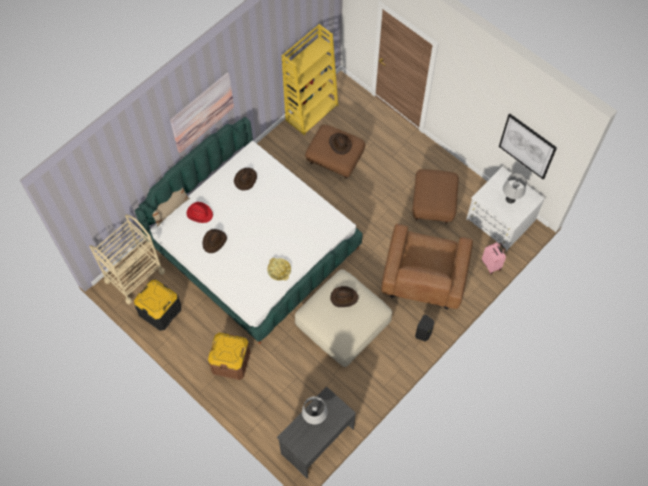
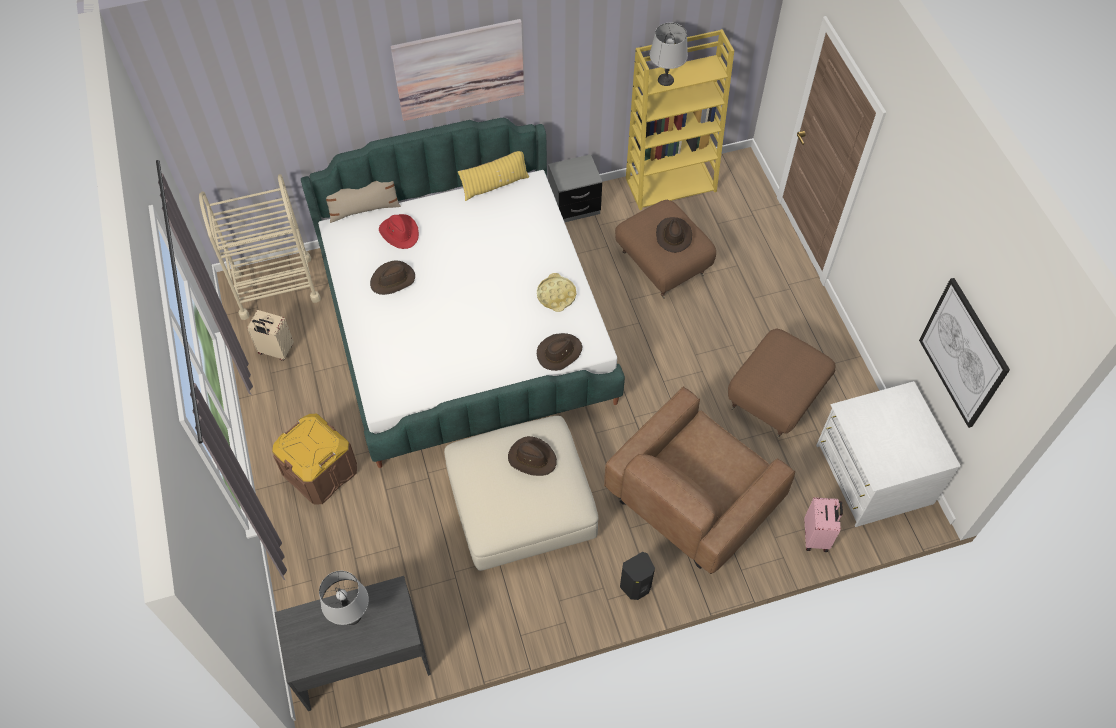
camera: 30 degrees right, 5 degrees down
(160, 311) = (276, 350): black storage box -> beige suitcase
(232, 161) = (495, 185): none -> yellow pillow
(245, 179) = (496, 217): brown hat -> brown hat (559, 353)
(268, 150) = (574, 206): none -> grey nightstand
(279, 270) = (456, 366): yellow tray -> yellow tray (556, 295)
(510, 199) = (897, 438): grey table lamp -> grey table lamp (665, 80)

